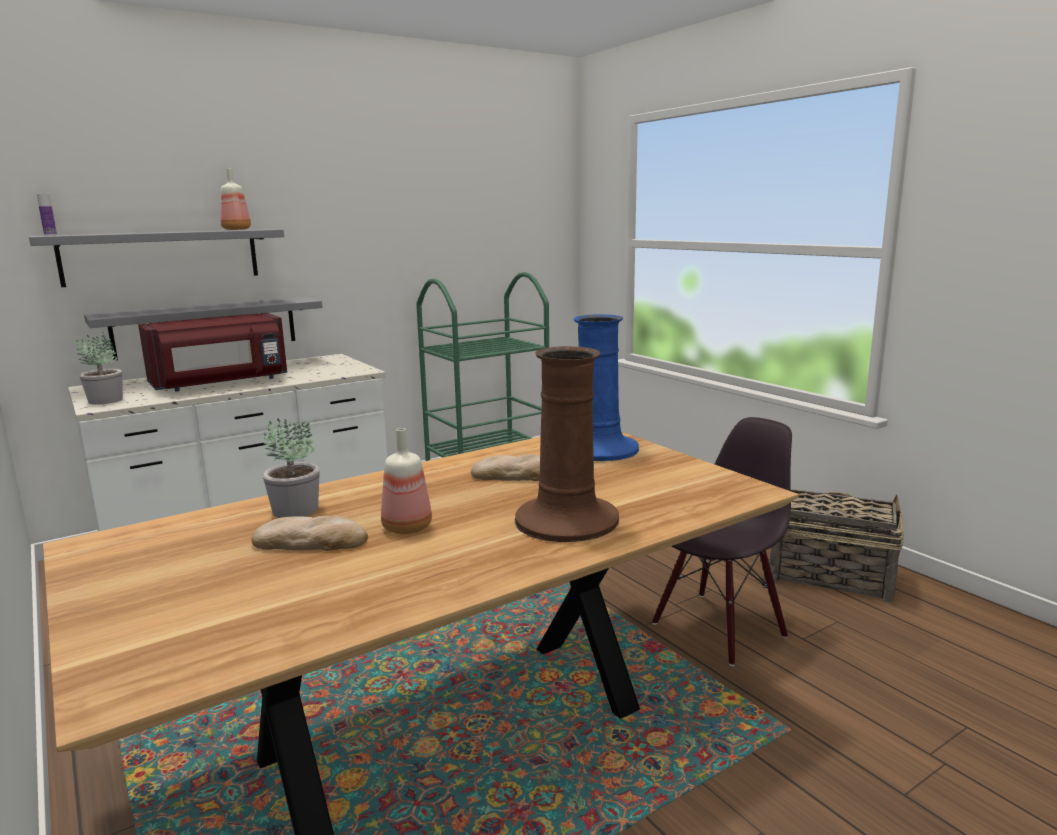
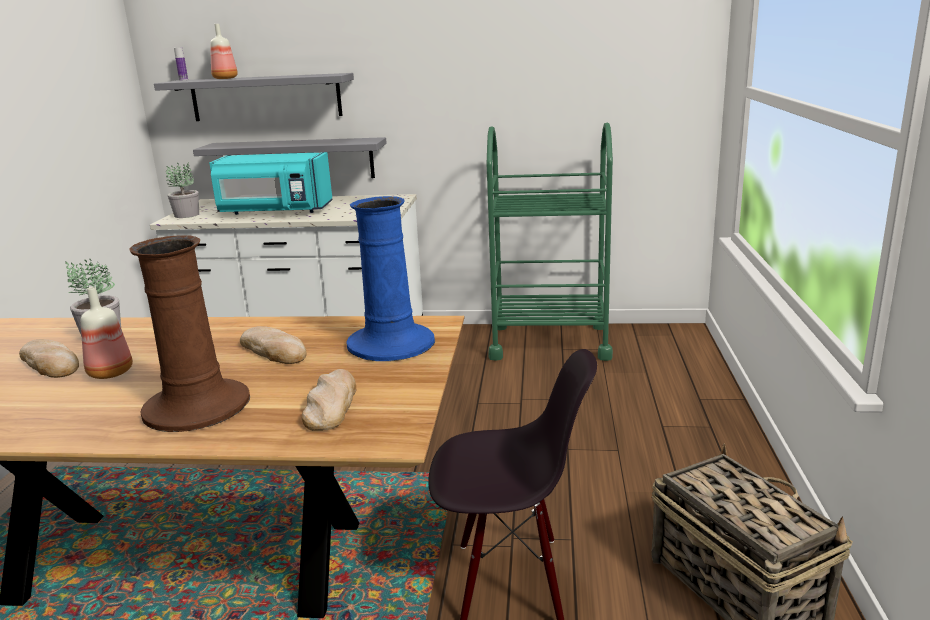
camera: 40 degrees right, 5 degrees up
(221, 383) = (274, 211): red microwave -> turquoise microwave
(236, 229) = (314, 74): bottle -> bottle (225, 78)
(662, 489) = (331, 404): none -> bread

